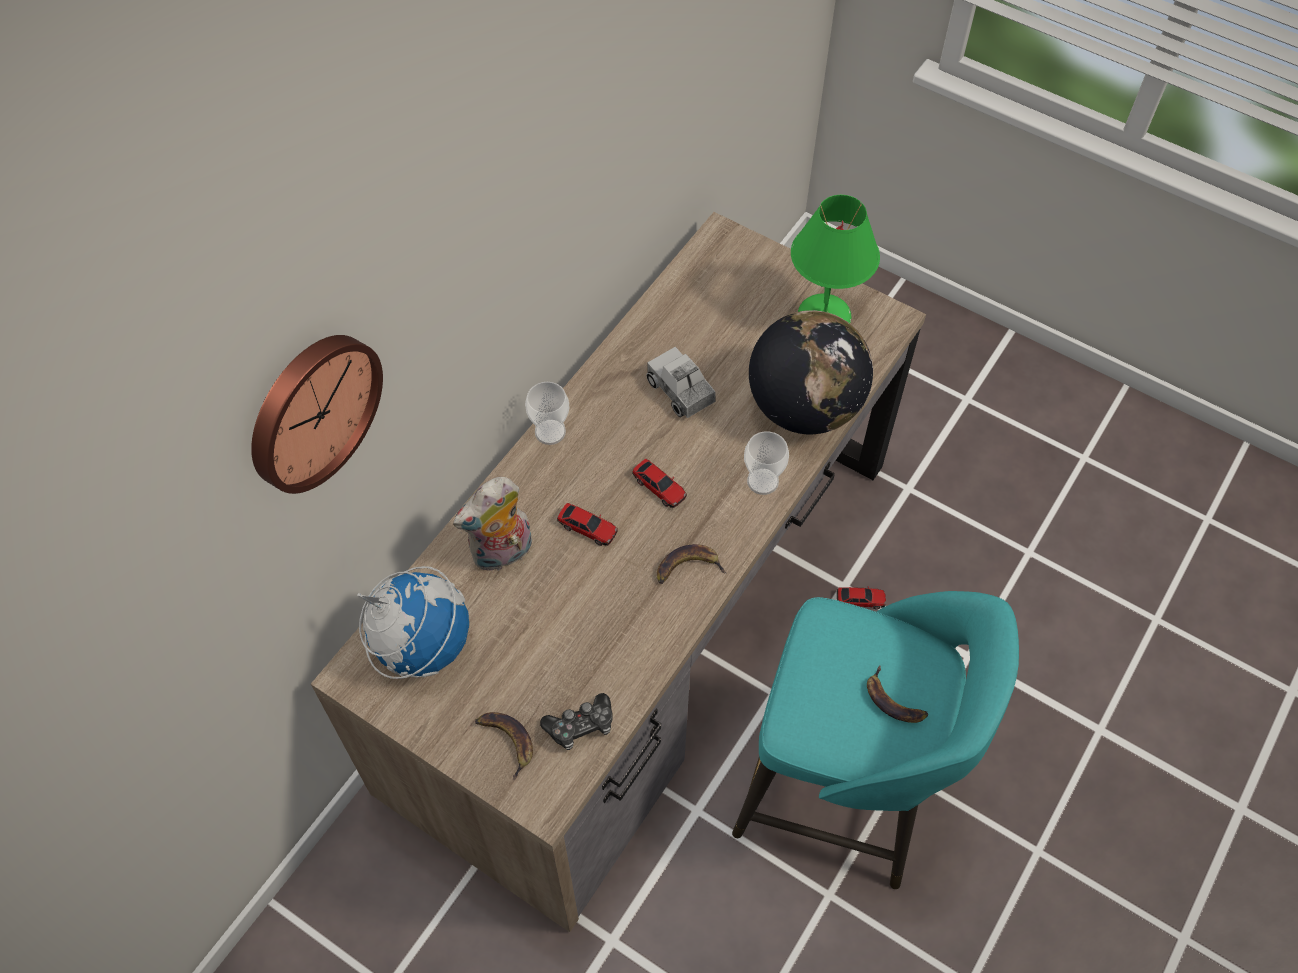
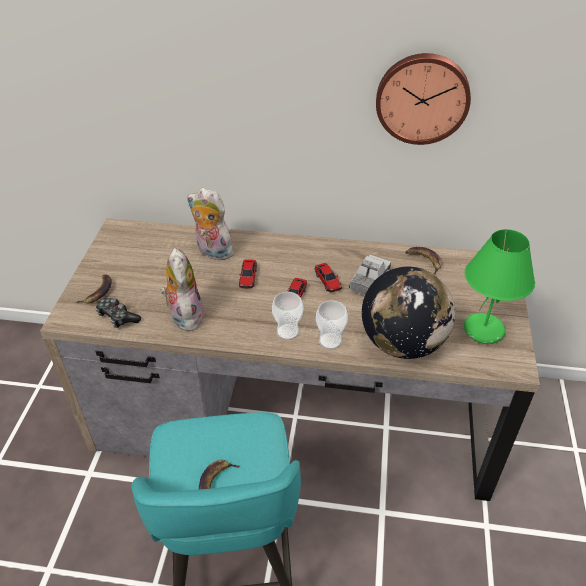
camera: 65 degrees right, 15 degrees down
(311, 410) = (143, 52): wall clock -> wall clock (422, 98)
(422, 645) = (143, 244): globe -> none
(550, 432) = (302, 243): cup -> cup (287, 332)
(624, 635) = (184, 315): none -> plush toy
(687, 567) = (245, 327): banana -> banana (424, 261)
(860, 600) = (377, 526): toy car -> toy car (327, 281)

